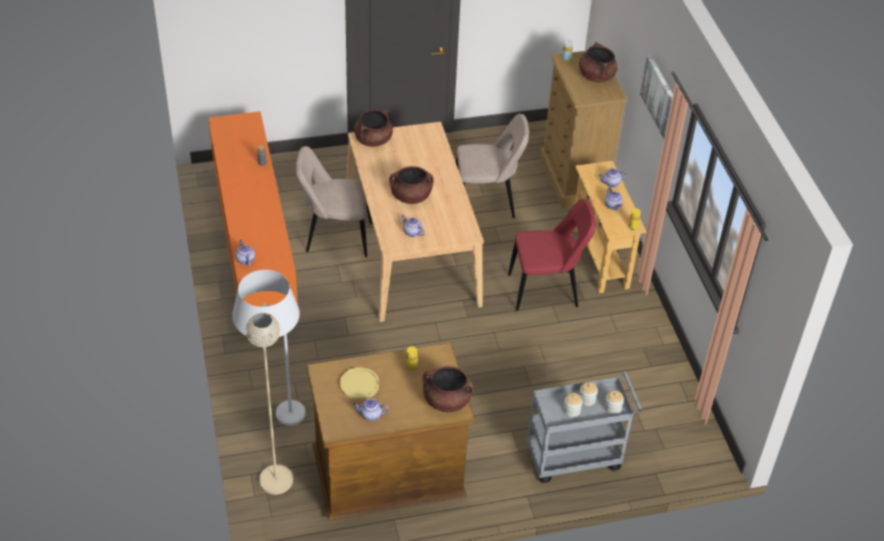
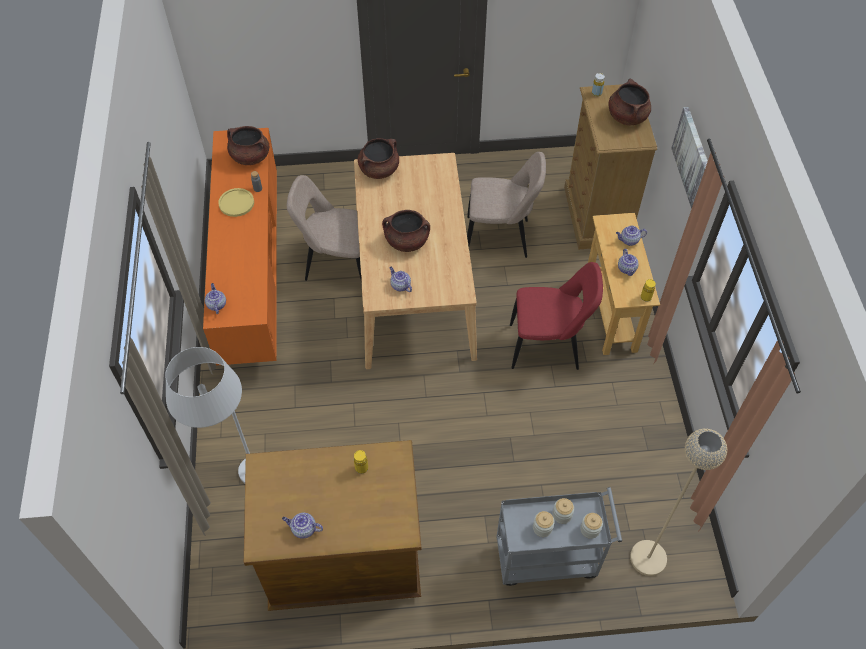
camera: 10 degrees right, 10 degrees up
(275, 480) = (224, 551): beige floor lamp -> beige floor lamp (647, 558)
(359, 384) = (298, 486): yellow plate -> yellow plate (236, 203)
(446, 401) = (393, 519): brown cooking pot -> brown cooking pot (250, 157)

